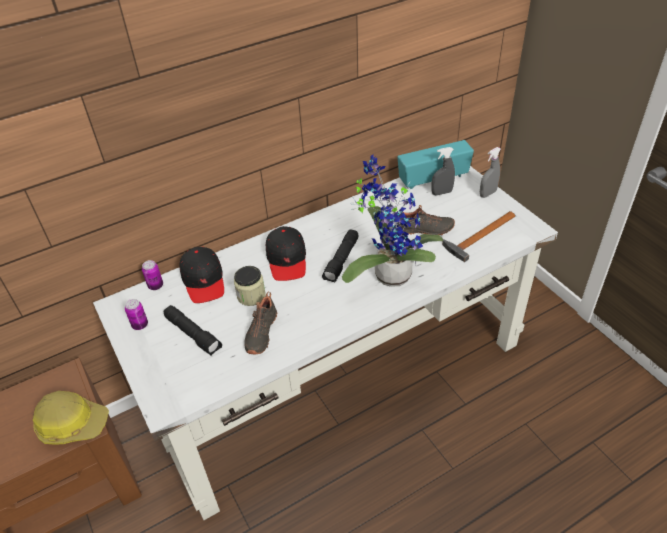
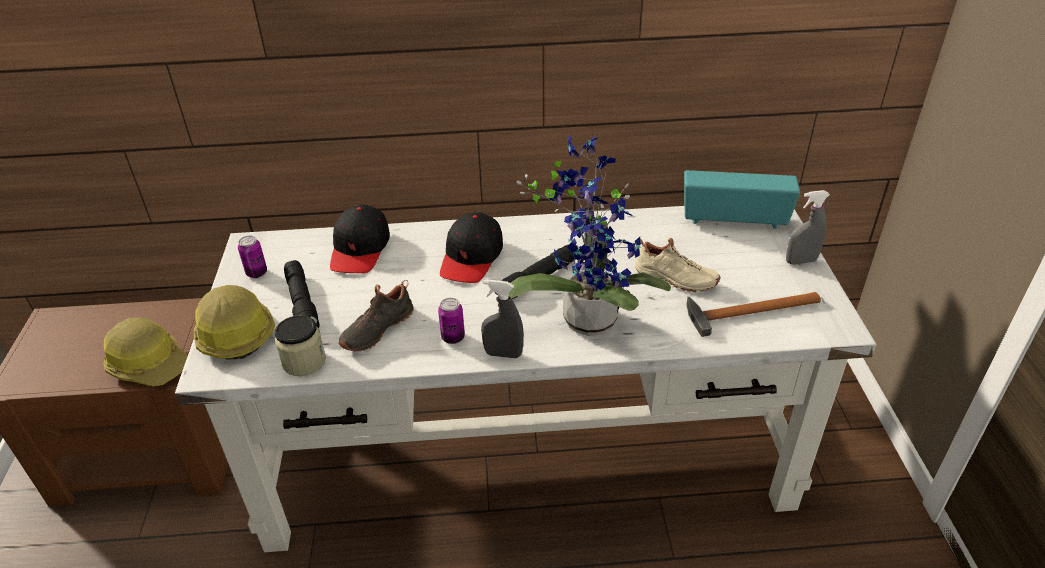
camera: 25 degrees right, 5 degrees down
(155, 286) = (305, 237): can -> can (453, 337)
(159, 374) = (234, 332): none -> hard hat
(251, 296) = (398, 284): jar -> jar (304, 361)
(424, 230) = (675, 279): black shoe -> beige shoe
(441, 193) = (733, 240): grey spray bottle -> grey spray bottle (503, 354)

